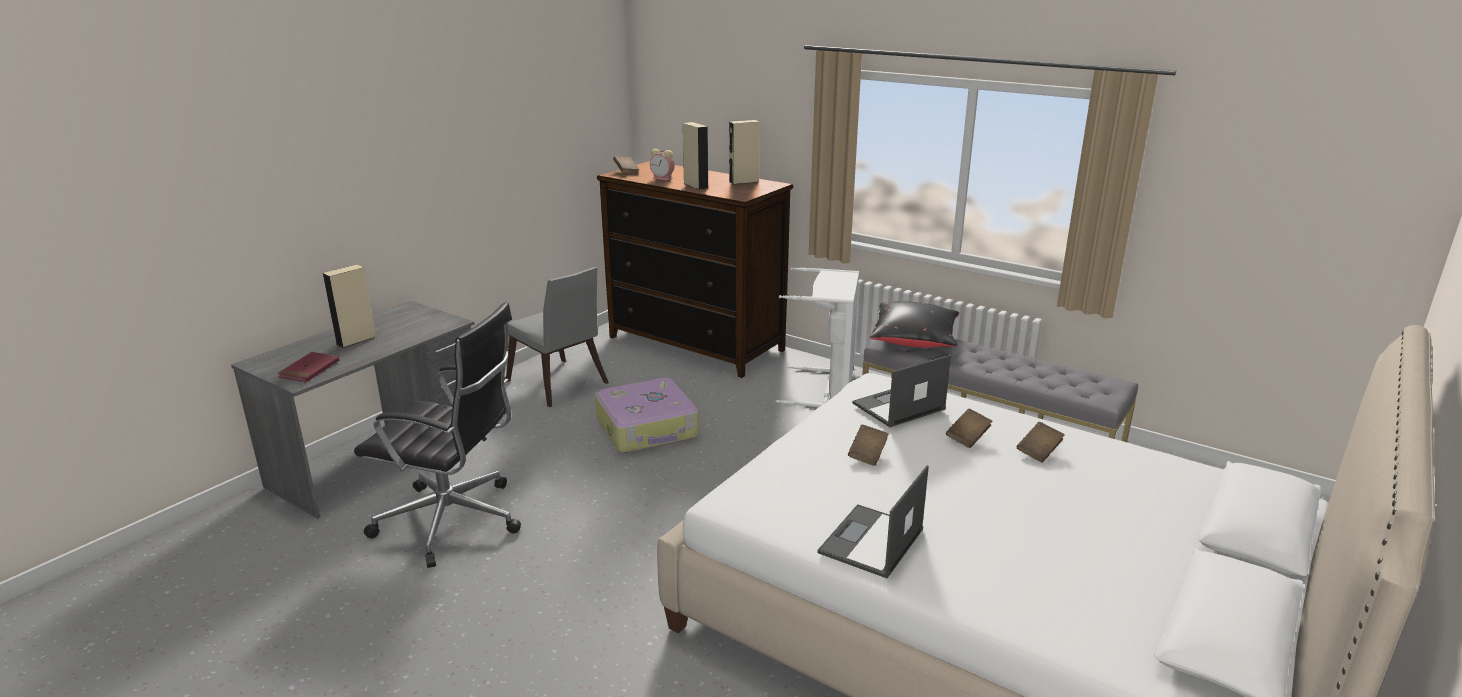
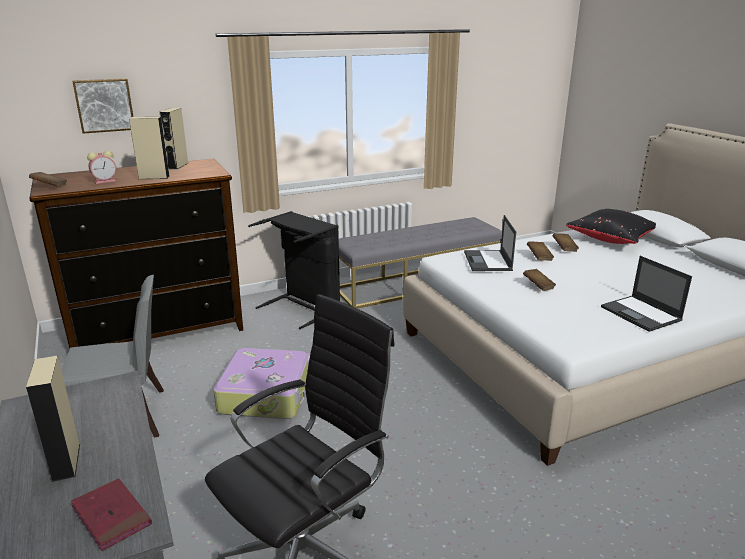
camera: 60 degrees left, 0 degrees up
(710, 106) = (104, 105): none -> picture
(827, 389) = (304, 307): white laundry basket -> black laundry basket
(914, 341) = (364, 242): black pillow -> black pillow (612, 239)

